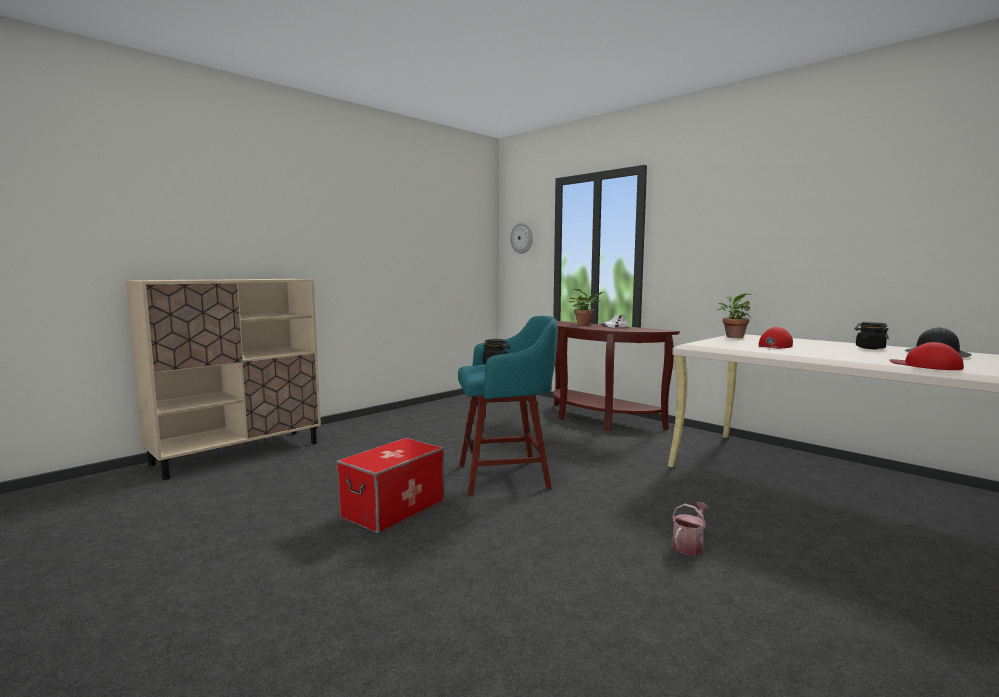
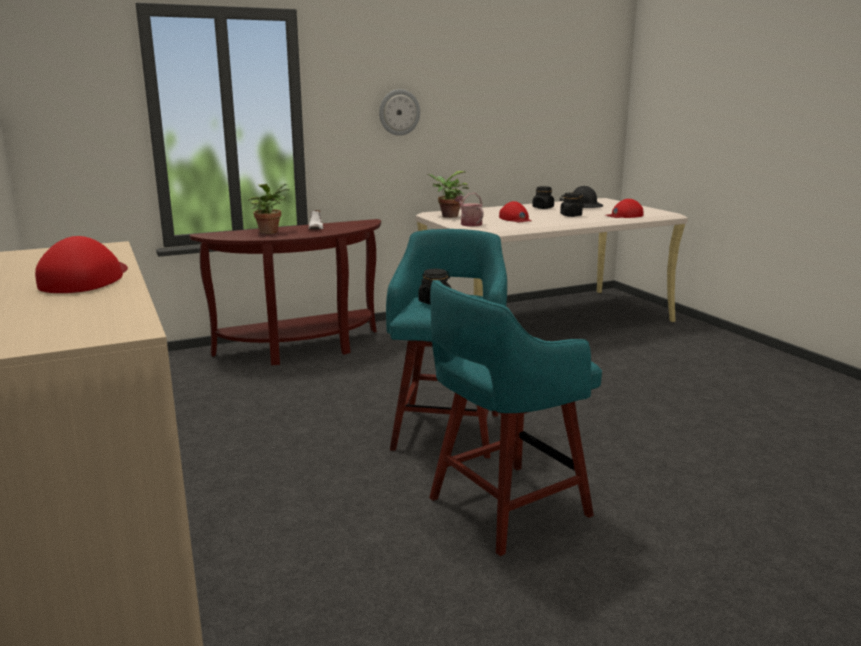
camera: 70 degrees left, 10 degrees up
(234, 279) = (86, 279): none -> red cap
(393, 509) = (504, 508): storage box -> turquoise stool
(522, 238) = (68, 101): wall clock -> wall clock (399, 112)
(689, 545) = (632, 390): watering can -> watering can (469, 223)
(854, 354) = (570, 215): none -> black jar

